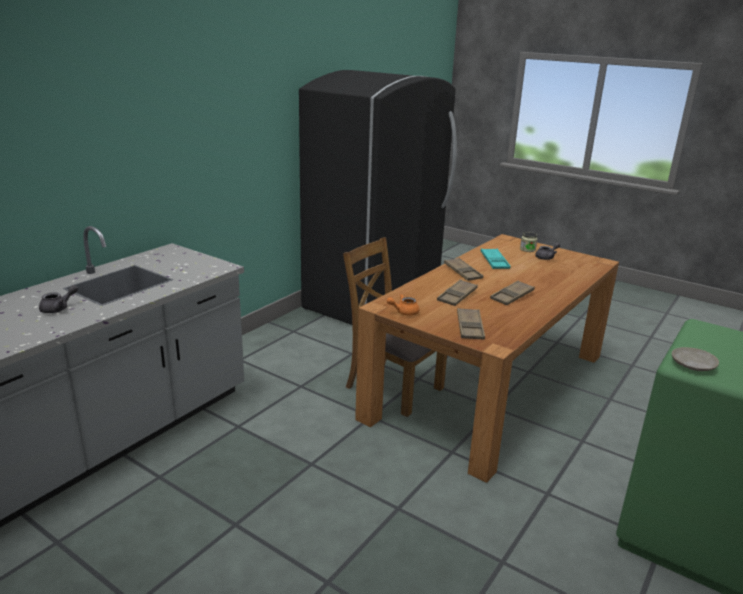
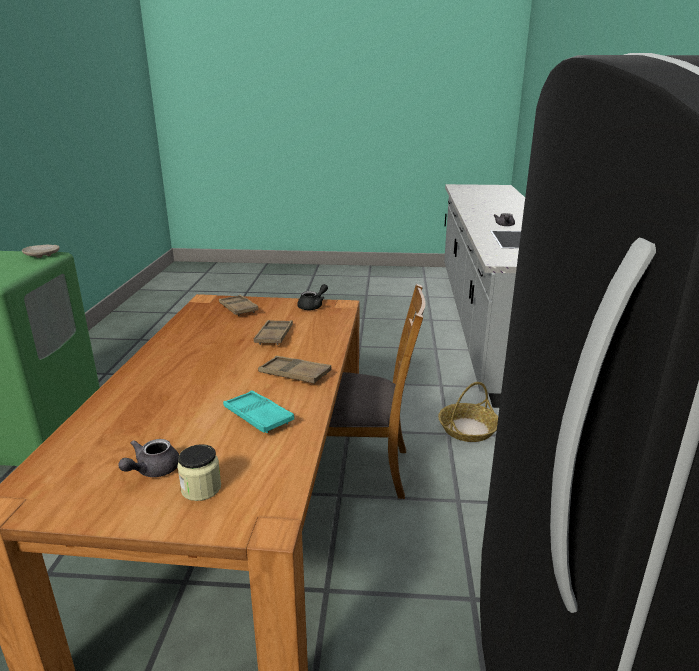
camera: 150 degrees right, 0 degrees up
(281, 384) = (468, 429): none -> basket
(404, 312) = (313, 306): orange teapot -> black teapot
(512, 296) = (205, 354): brown tray -> none

